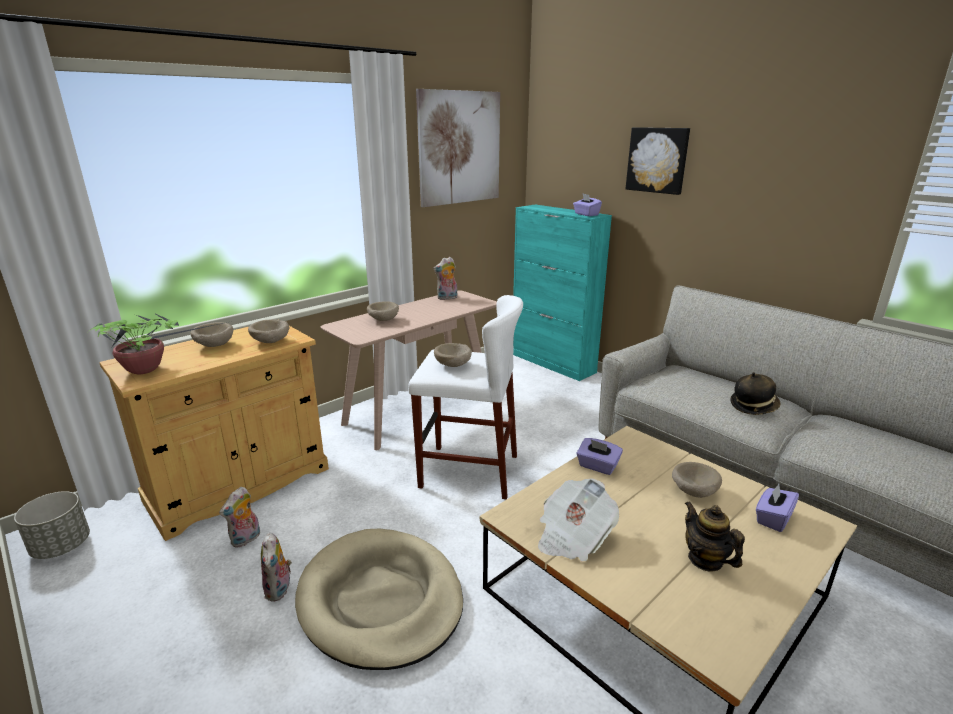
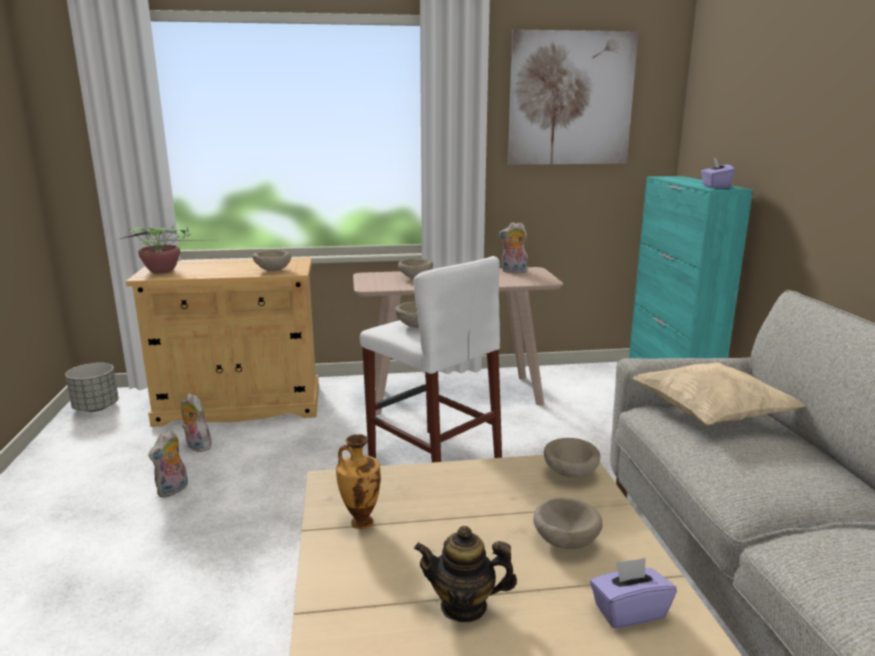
camera: 35 degrees right, 5 degrees down
(214, 346) = (232, 266): beige bowl -> beige bowl (569, 474)
(246, 539) = (196, 446): plush toy -> plush toy turned 60 degrees clockwise
(380, 600) = (227, 532): beige dog bed -> none
(573, 536) = (360, 521): newspaper -> vase
(597, 466) = (488, 475): purple tissue box -> none
(657, 160) = (810, 109): picture -> none
(675, 379) = (710, 416): none -> beige pillow
(705, 560) = (464, 606): teapot -> teapot turned 90 degrees counterclockwise
(753, 406) = (779, 475): hat -> none

